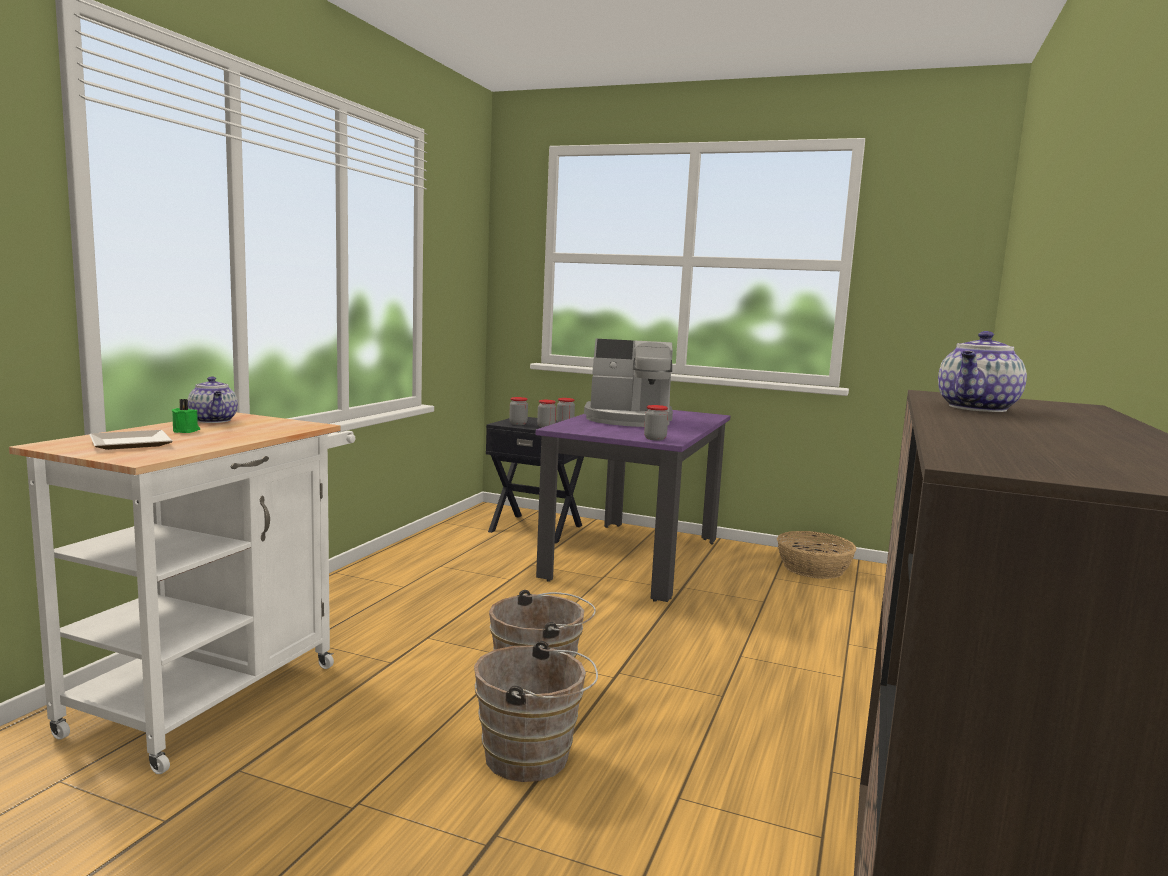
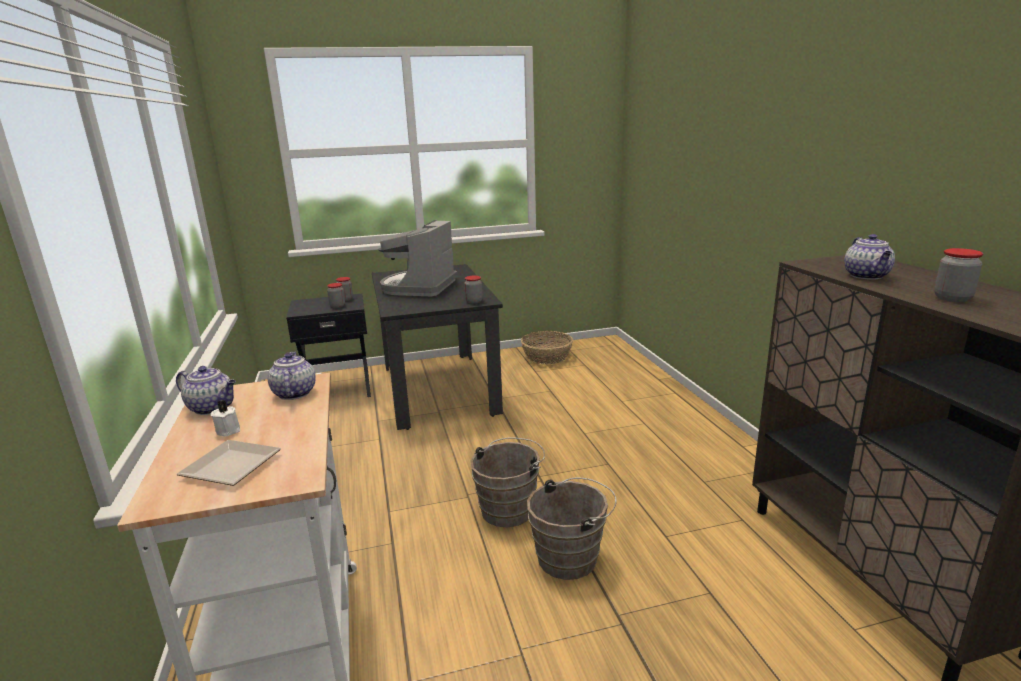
camera: 35 degrees left, 10 degrees up
(186, 431) = (229, 430): green candle -> white candle
(280, 427) = (294, 393): none -> teapot
(518, 424) = (310, 309): jar -> jar (952, 298)
(629, 420) = (419, 287): coffee machine -> coffee machine turned 135 degrees clockwise
(634, 558) = (438, 388): purple dining table -> black dining table

